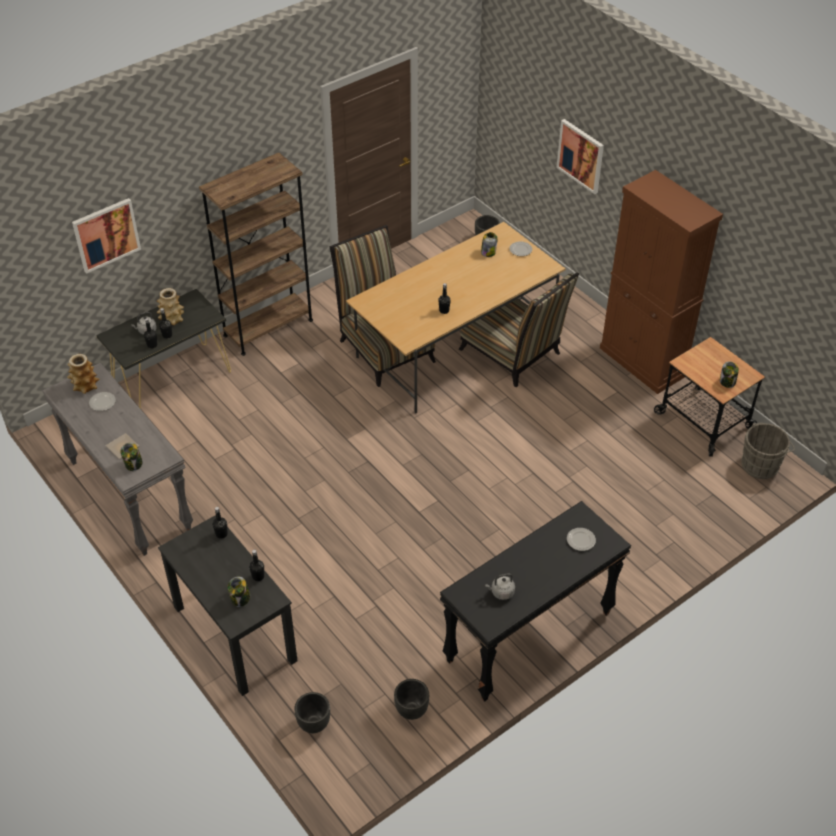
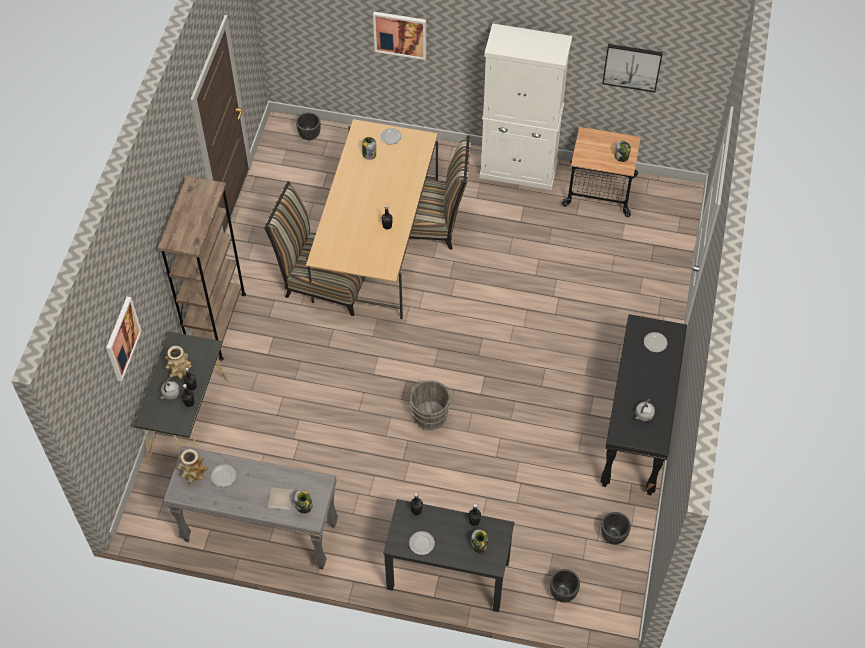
camera: 40 degrees left, 10 degrees up
(196, 562) = (422, 543): none -> plate
(642, 362) = (519, 170): brown cabinet -> white cabinet
(761, 464) = (663, 201): grey bucket -> grey bucket (431, 414)
(774, 281) = (632, 67): none -> picture

